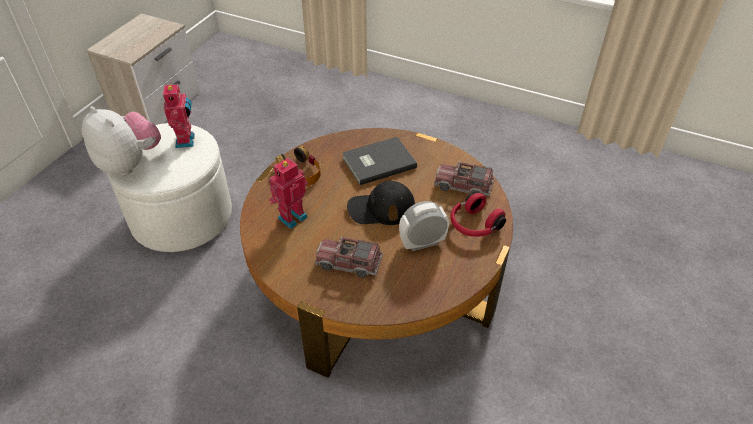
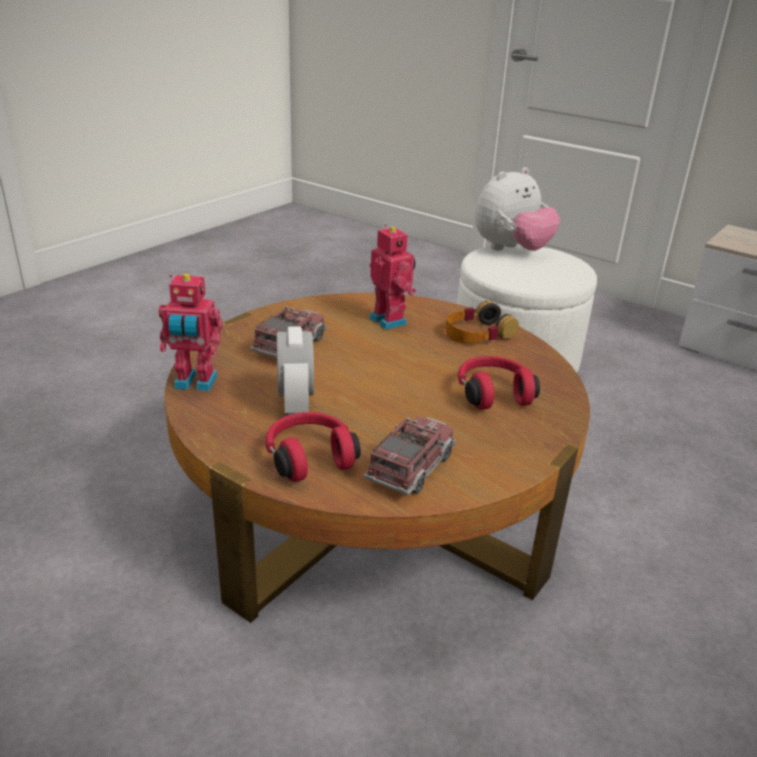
camera: 100 degrees right, 15 degrees down
(186, 141) = (551, 274): toy robot -> toy robot (195, 383)
(377, 162) = (493, 394): grey book -> red headphones
(381, 208) = (382, 381): black cap -> none

